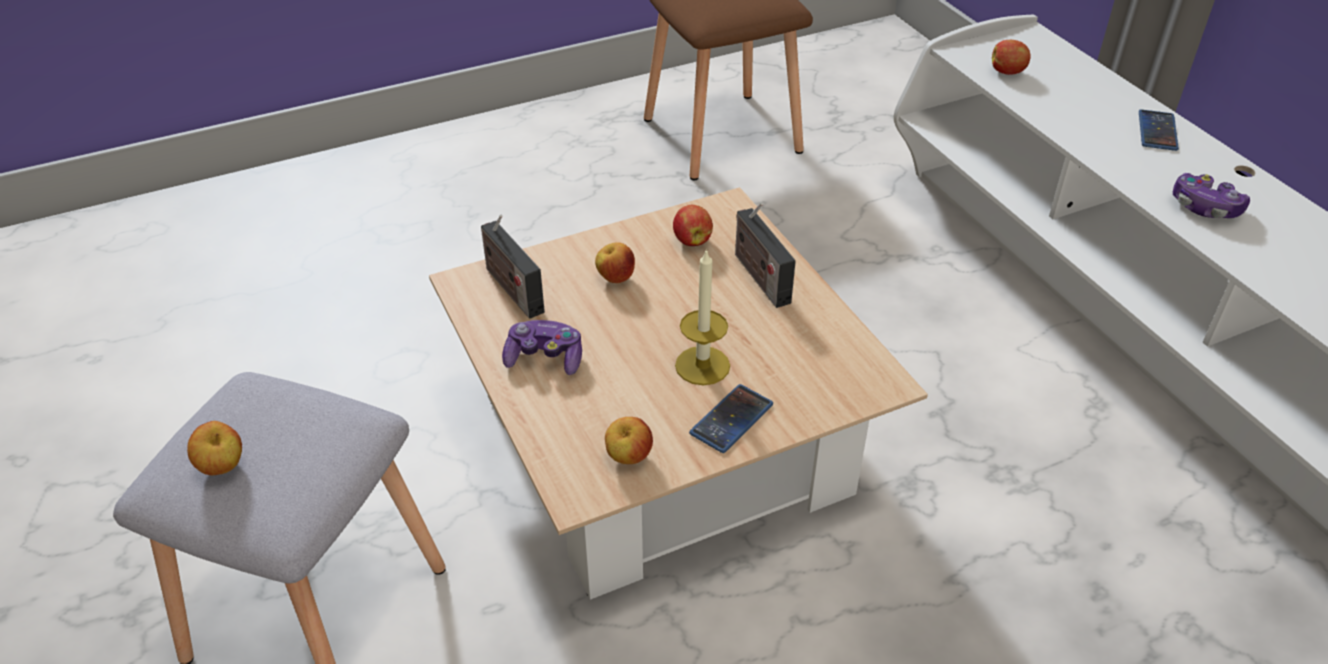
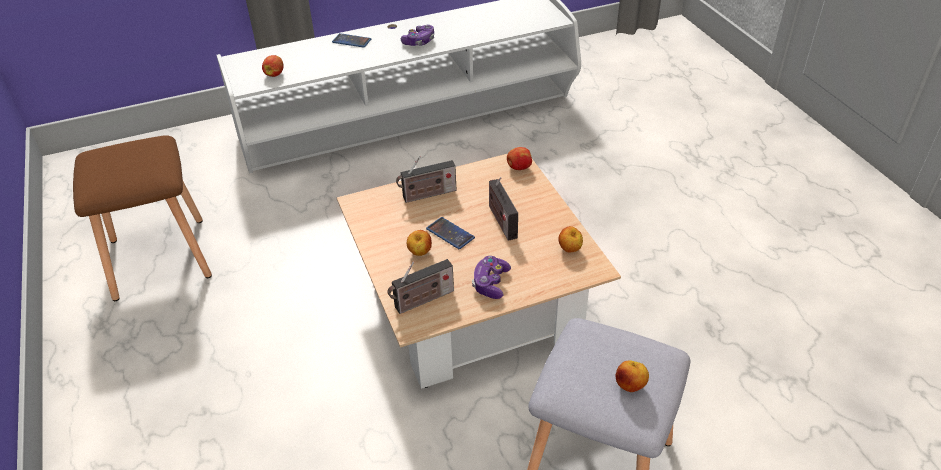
camera: 85 degrees left, 0 degrees up
(692, 240) = (388, 219): apple -> apple (518, 167)
(702, 365) = (501, 220): candle -> radio
(731, 419) = (542, 212): phone -> phone (450, 233)

